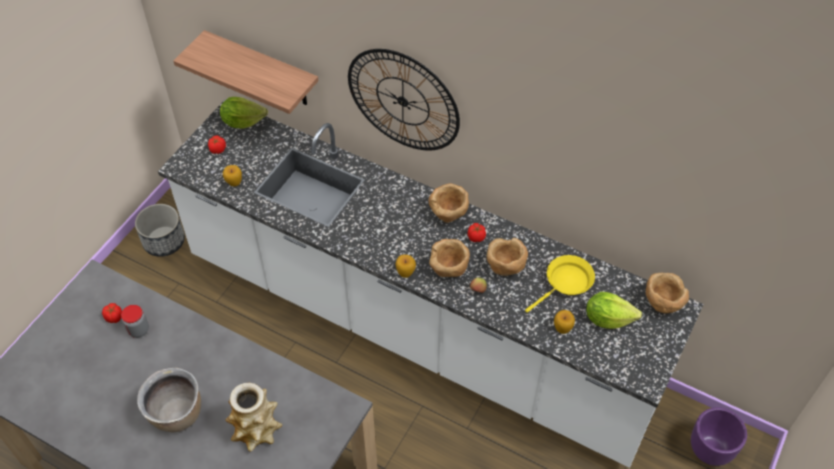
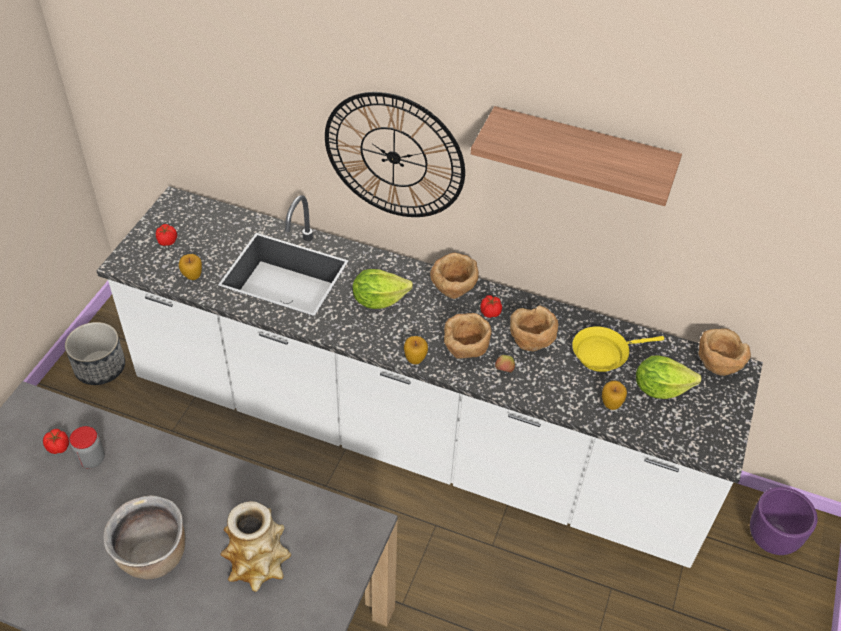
camera: 10 degrees left, 5 degrees down
(243, 121) = (193, 209): lettuce -> lettuce (378, 300)
(263, 70) = (216, 142): shelf -> shelf (581, 155)
(566, 283) = (604, 353): yellow frying pan -> yellow frying pan turned 150 degrees counterclockwise

